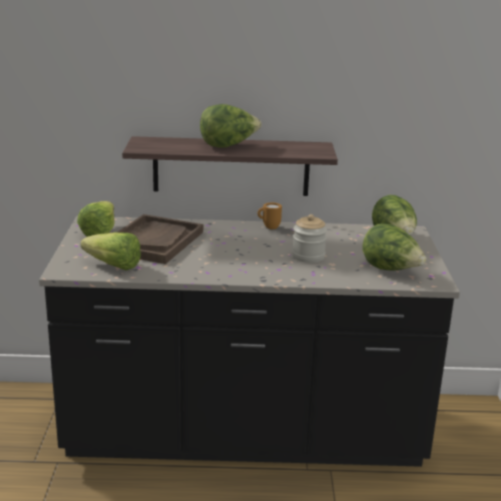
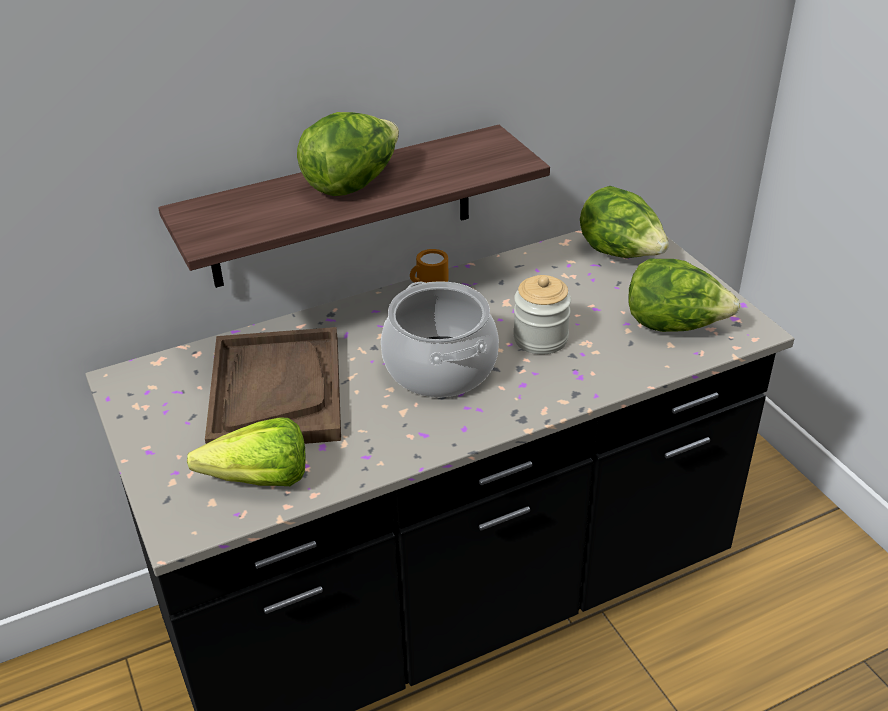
camera: 25 degrees left, 15 degrees up
(102, 231) = (167, 398): lettuce -> none
(242, 253) = (439, 367): none -> cooking pot

